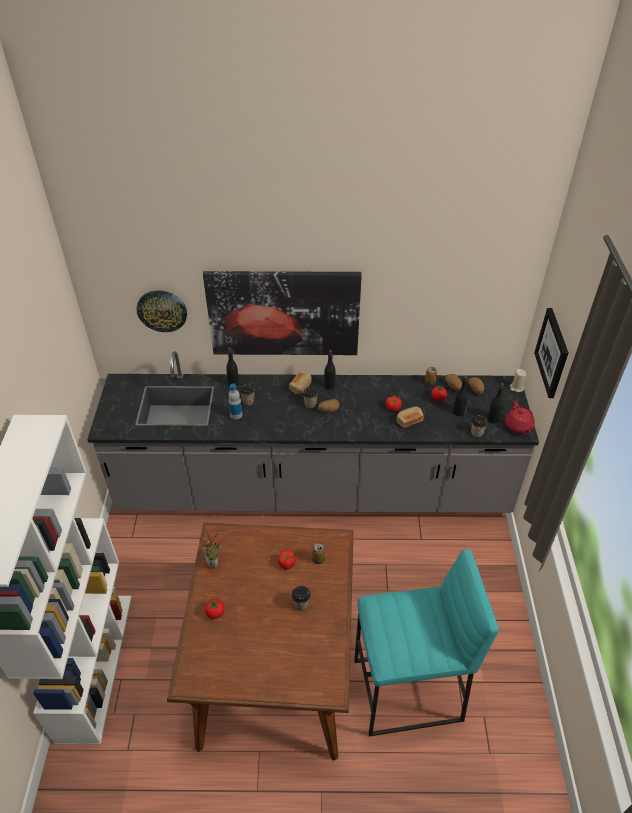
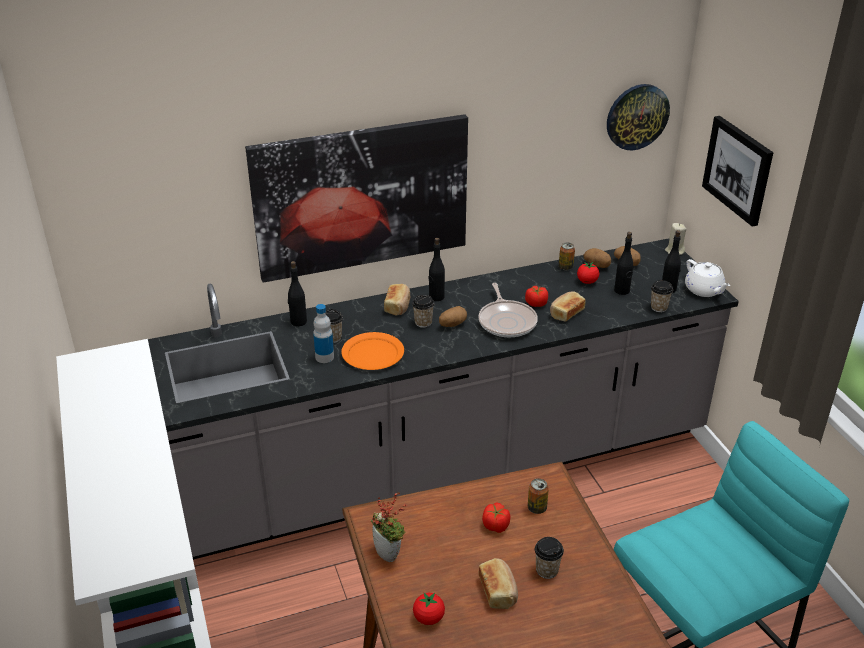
camera: 20 degrees left, 10 degrees down
(162, 310) = (182, 223): wall clock -> wall clock (637, 116)
(265, 609) = (498, 591): none -> bread
(266, 420) = (372, 354): none -> orange plate
(365, 417) = (507, 321): none -> frying pan
(518, 426) = (704, 290): red teapot -> white teapot

